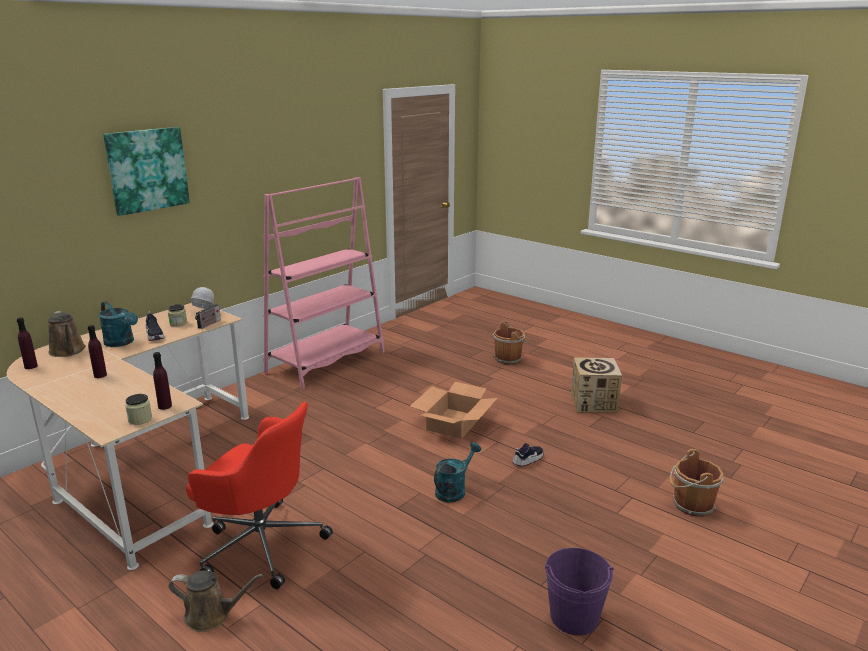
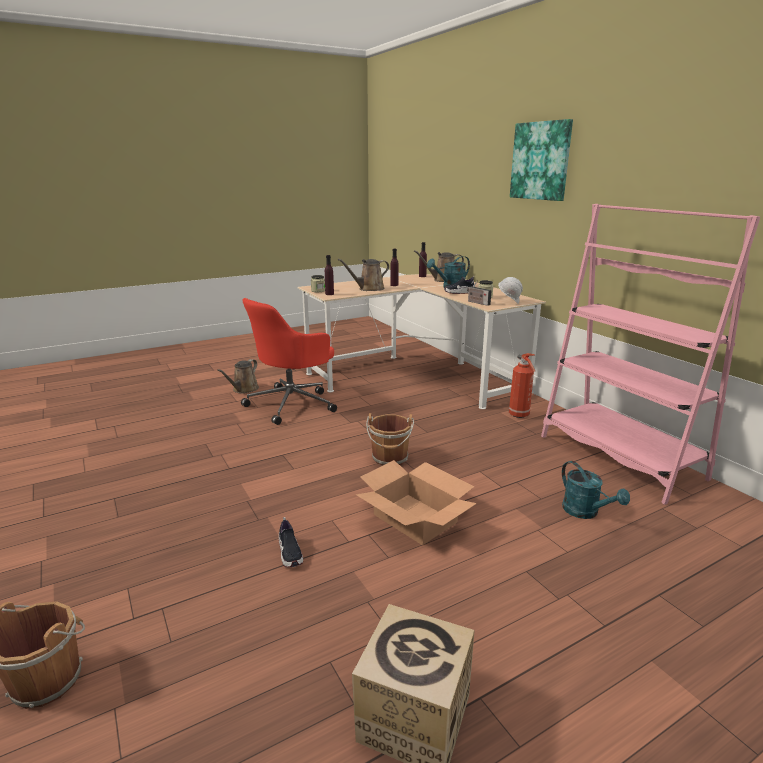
camera: 110 degrees right, 0 degrees up
(128, 387) = (369, 289): none -> brown watering can
(259, 399) = (519, 415): none -> fire extinguisher
(454, 490) = (280, 487): turquoise watering can -> turquoise watering can (585, 512)
(509, 359) = (656, 654): brown bucket -> brown bucket (390, 459)
(574, 617) = (65, 503): purple bucket -> none

